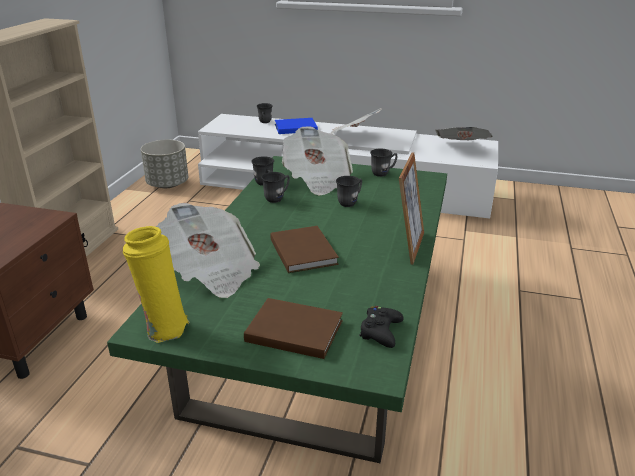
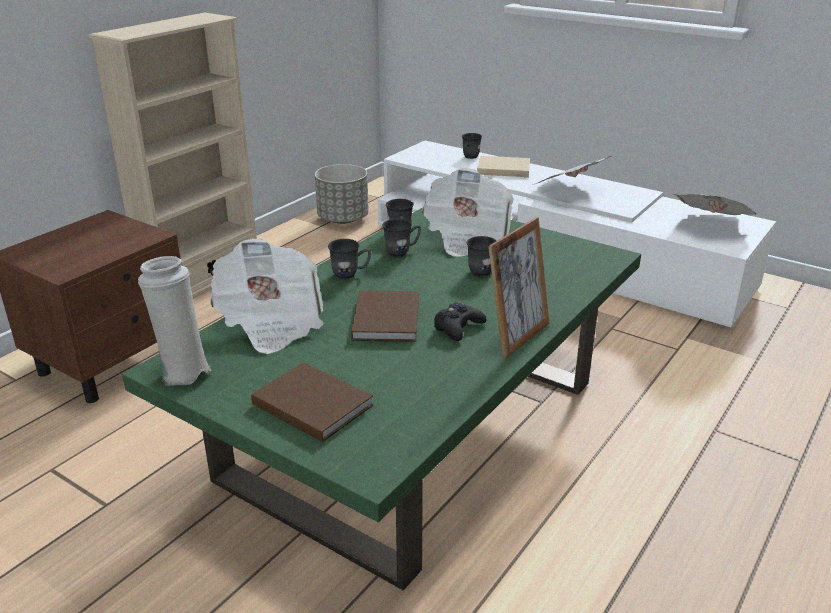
camera: 20 degrees right, 0 degrees up
(163, 328) = (182, 372): yellow vase -> white vase
(294, 128) = (502, 169): blue book -> beige book
(380, 332) = (407, 427): black game controller -> black game controller (457, 328)
(383, 173) = (555, 241): grey mug -> grey mug (350, 274)

